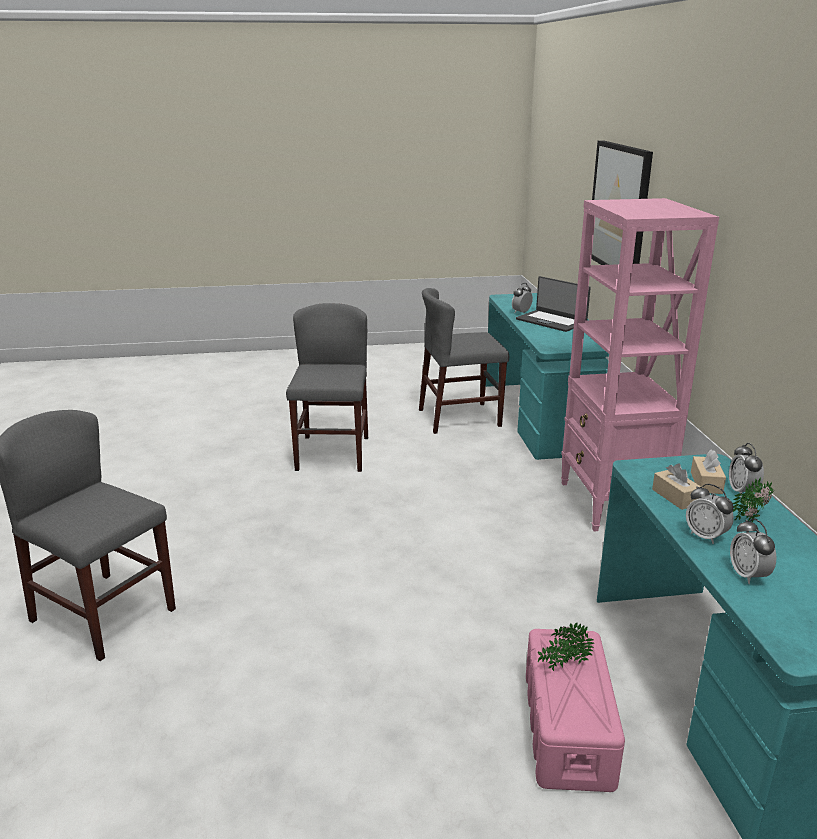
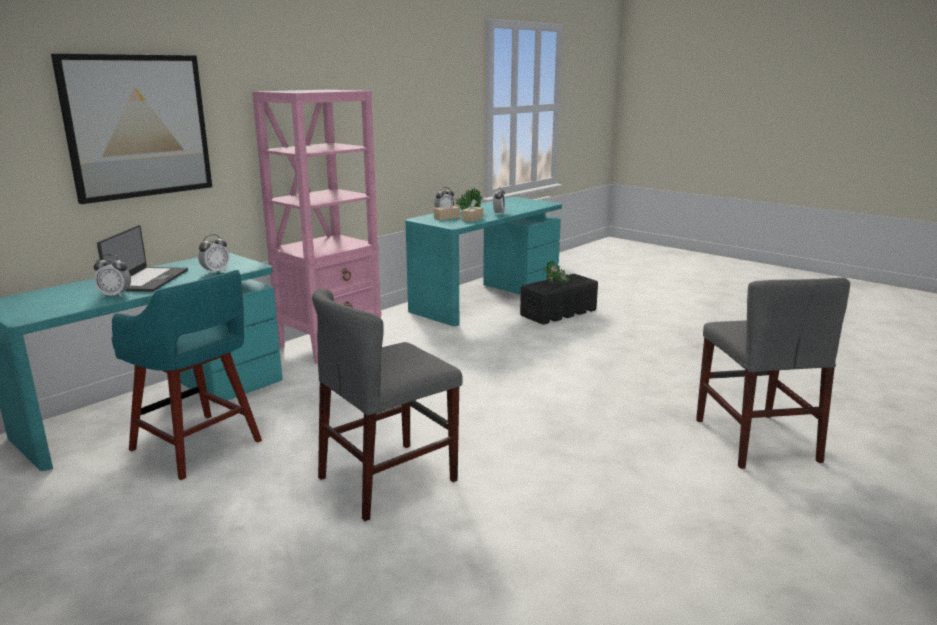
camera: 130 degrees left, 5 degrees down
(459, 418) = (198, 446): grey chair -> turquoise stool
(567, 729) = (559, 312): pink storage box -> black storage box
(748, 575) = (516, 209): alarm clock -> alarm clock (215, 272)

